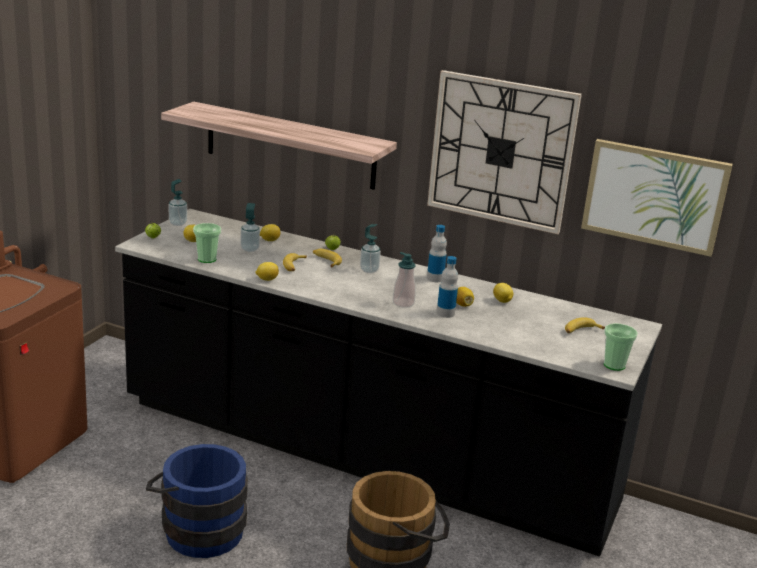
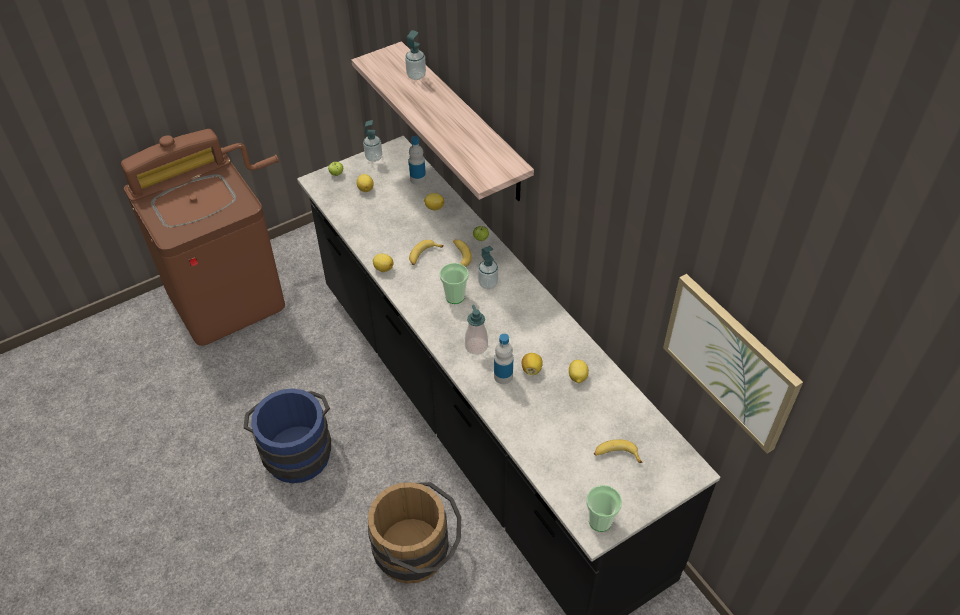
camera: 35 degrees right, 25 degrees up
(207, 259) = (356, 221): cup -> cup (455, 297)
(249, 249) = (405, 216): soap dispenser -> soap dispenser (416, 76)
(435, 278) = (541, 318): bottle -> bottle (418, 179)
(501, 151) = (609, 231): wall clock -> none

